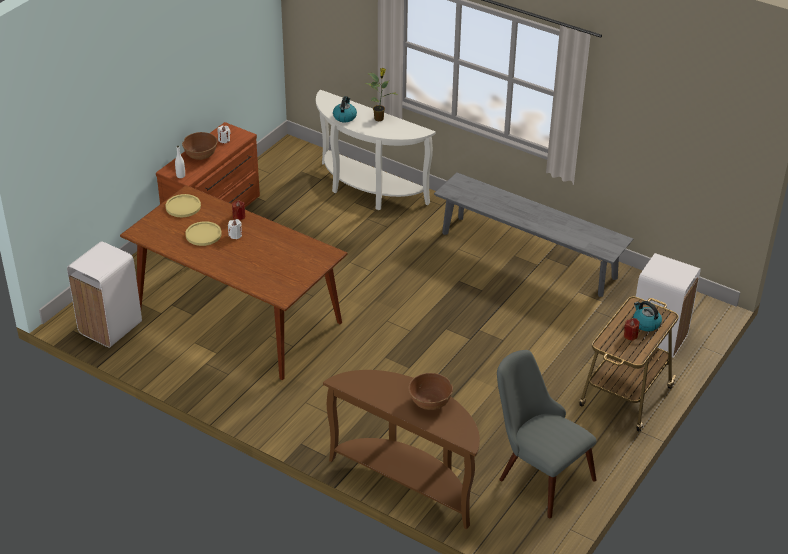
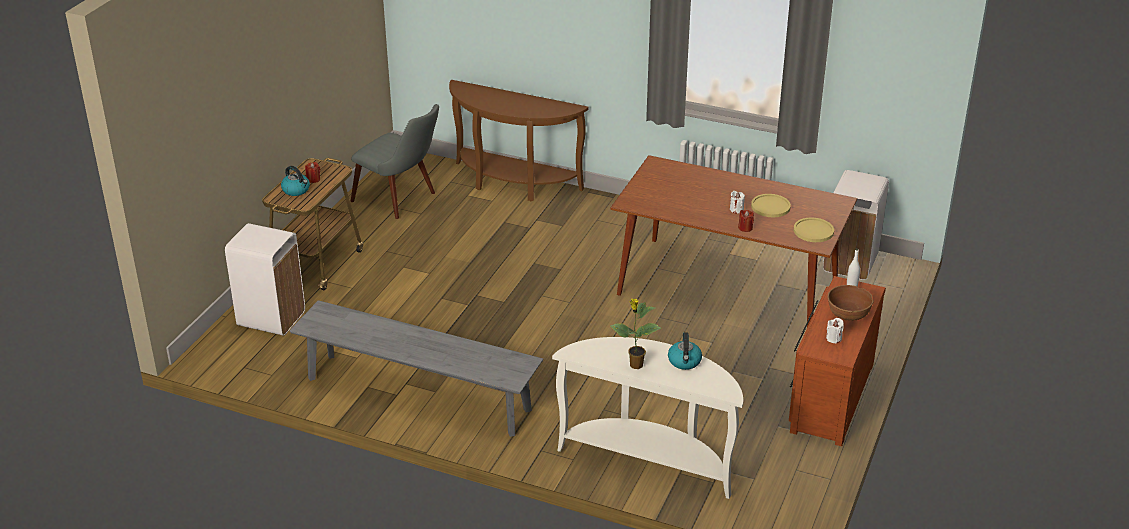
camera: 170 degrees right, 5 degrees down
(430, 402) = (494, 103): brown bowl -> none

